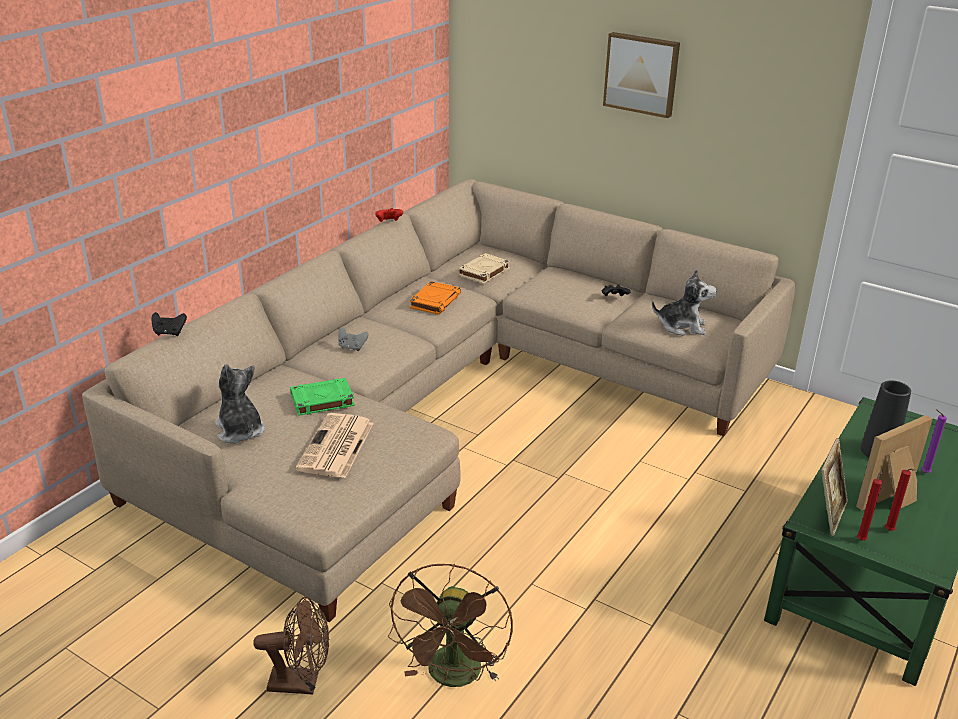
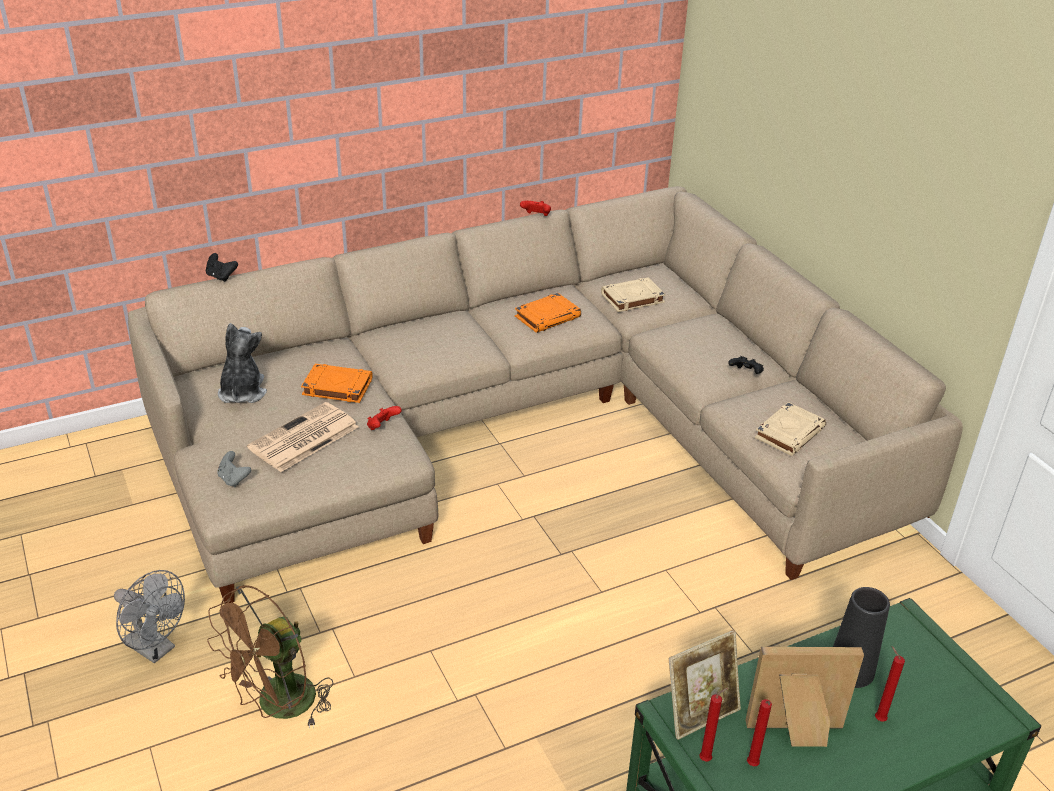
camera: 30 degrees right, 5 degrees up
(301, 683) = (155, 649): brown fan -> grey fan
(321, 400) = (336, 387): green book -> orange book
(352, 347) = (418, 341): grey game controller -> grey game controller (234, 479)
(390, 417) = (382, 427): none -> red game controller
(642, 74) = (846, 110): picture -> none
(682, 326) = (789, 433): plush toy -> beige book
(923, 472) = (878, 718): purple candle -> red candle

